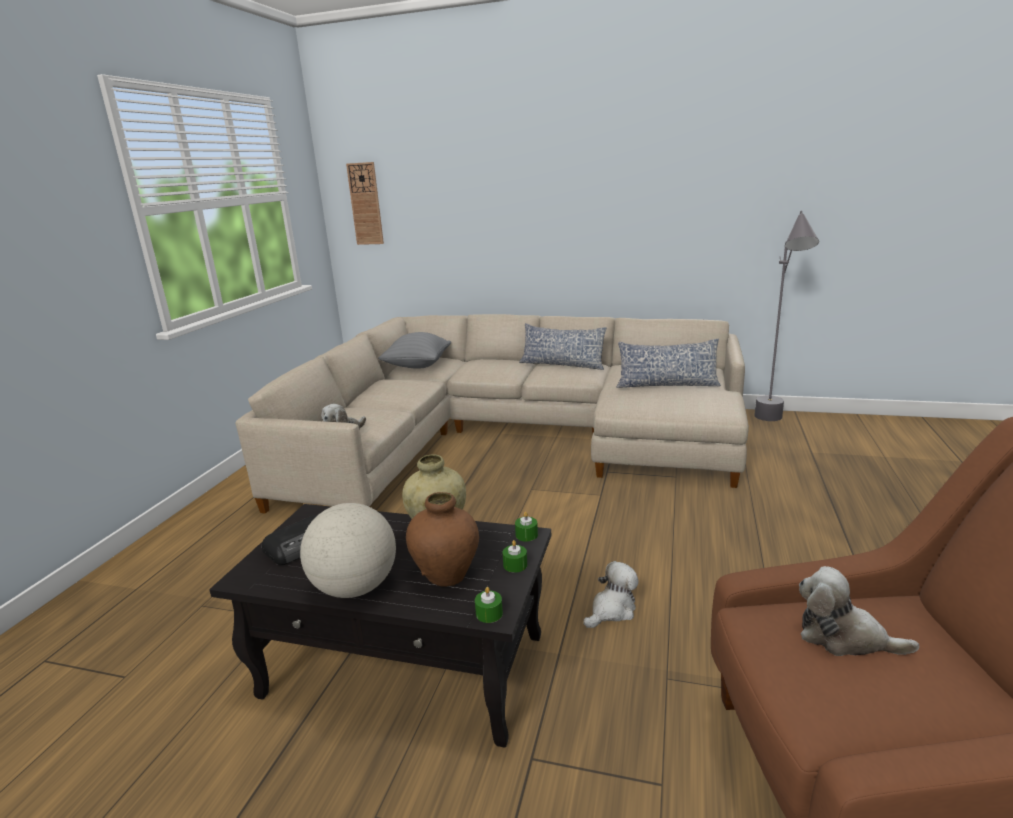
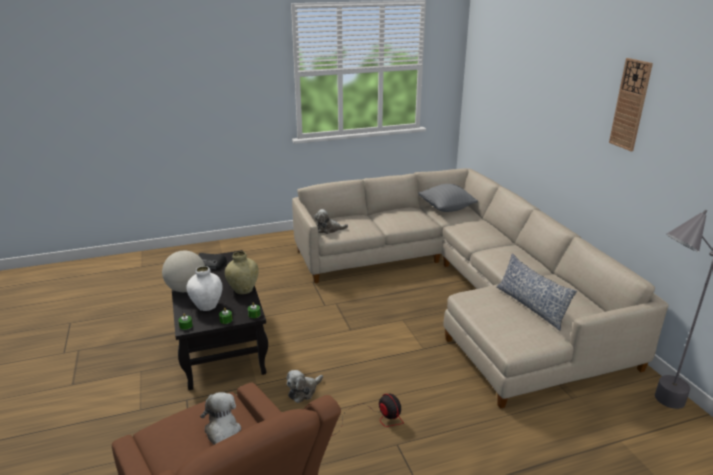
camera: 55 degrees right, 5 degrees up
(365, 204) = (481, 80): wall clock -> wall clock (630, 105)
(446, 576) = (207, 306): brown vase -> white vase
(562, 364) = (519, 253): pillow -> none
(612, 610) = (303, 391): plush toy -> plush toy turned 120 degrees clockwise
(708, 568) = (376, 418): none -> fan

